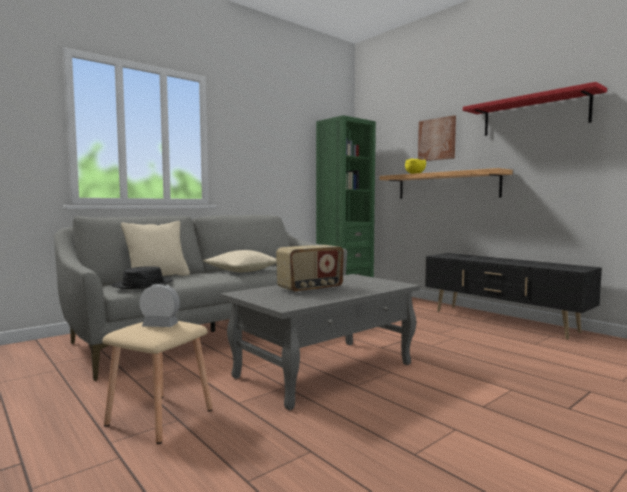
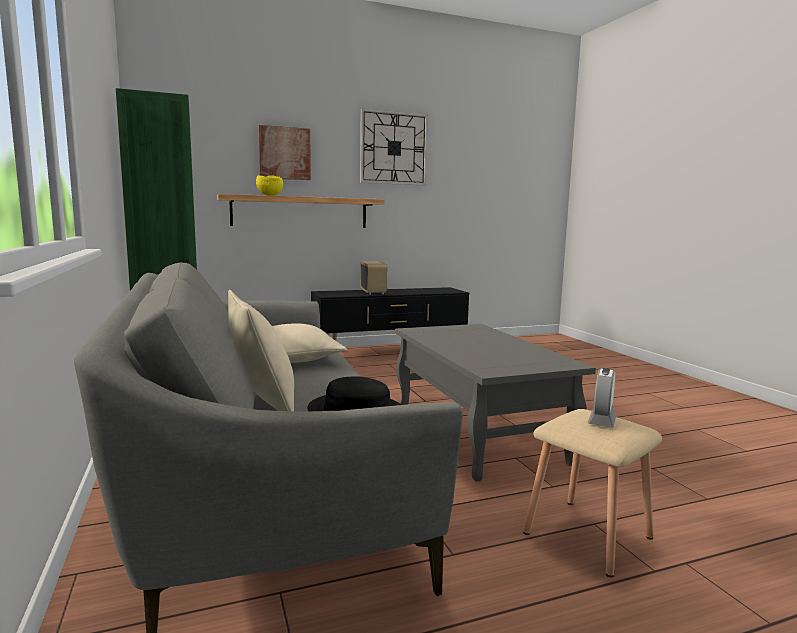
camera: 70 degrees left, 5 degrees up
(310, 289) = (482, 349): radio -> radio (373, 292)
(534, 115) = (393, 148): red shelf -> wall clock

